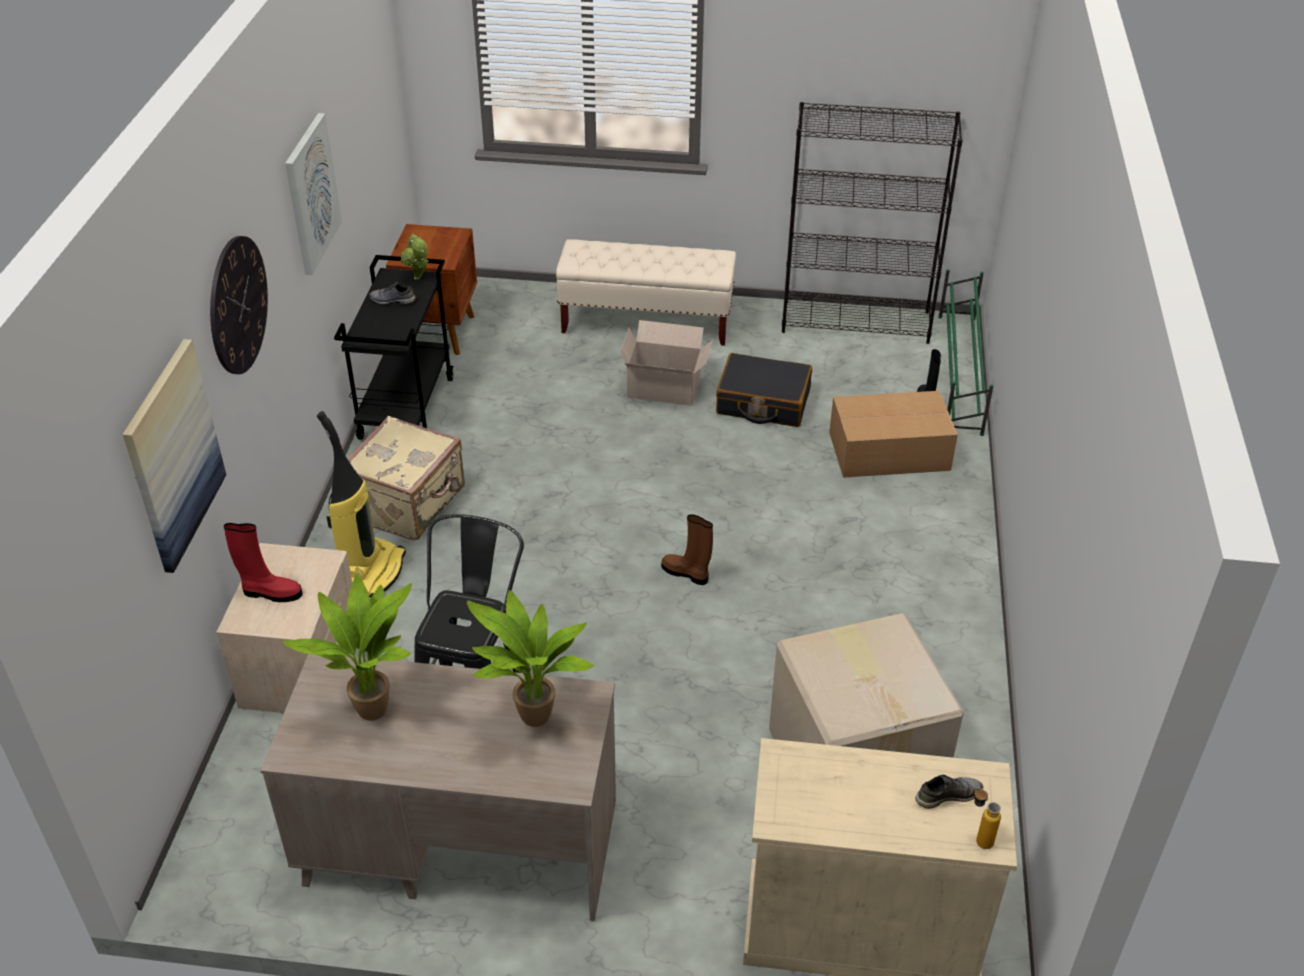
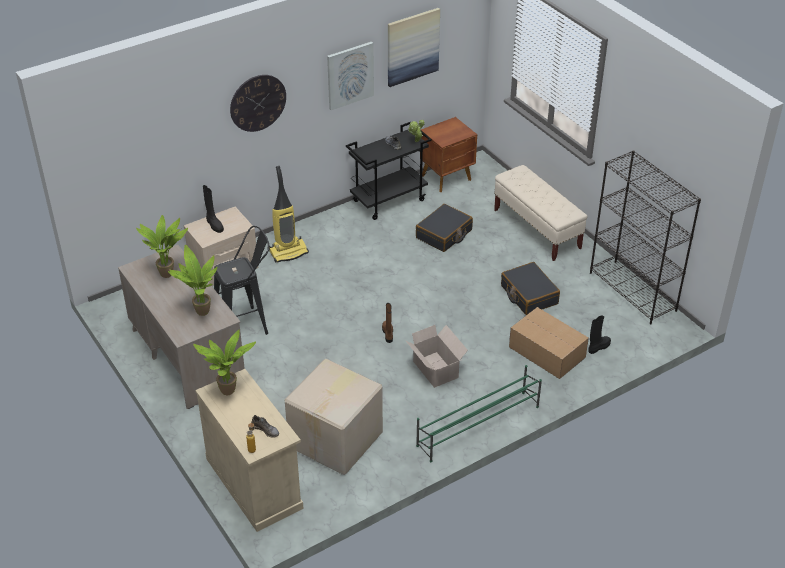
camera: 50 degrees right, 0 degrees up
(173, 455) = (179, 143): picture -> picture (412, 46)
(270, 593) = (214, 224): red boot -> black boot
(408, 503) = (335, 237): beige suitcase -> none
(549, 401) = (444, 234): none -> black suitcase
(666, 389) = (498, 261): cardboard box -> cardboard box (436, 370)
(805, 794) = (228, 393): none -> potted plant
(959, 373) = (640, 346): green shoe rack -> green shoe rack (477, 426)

